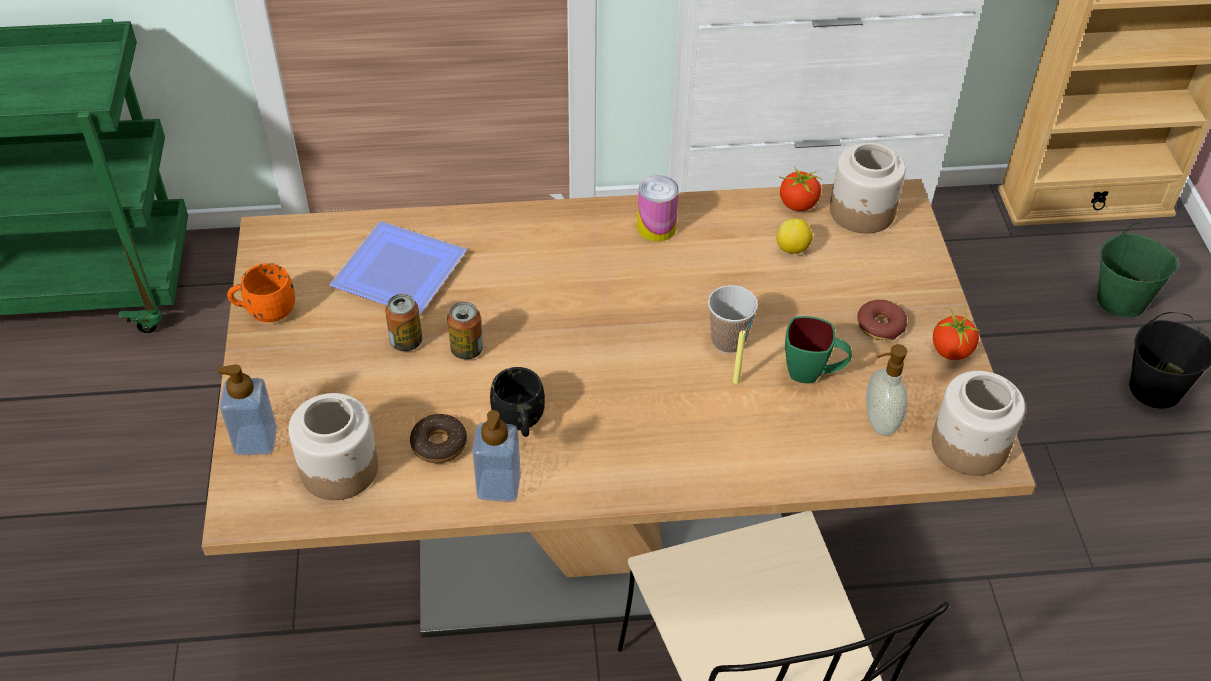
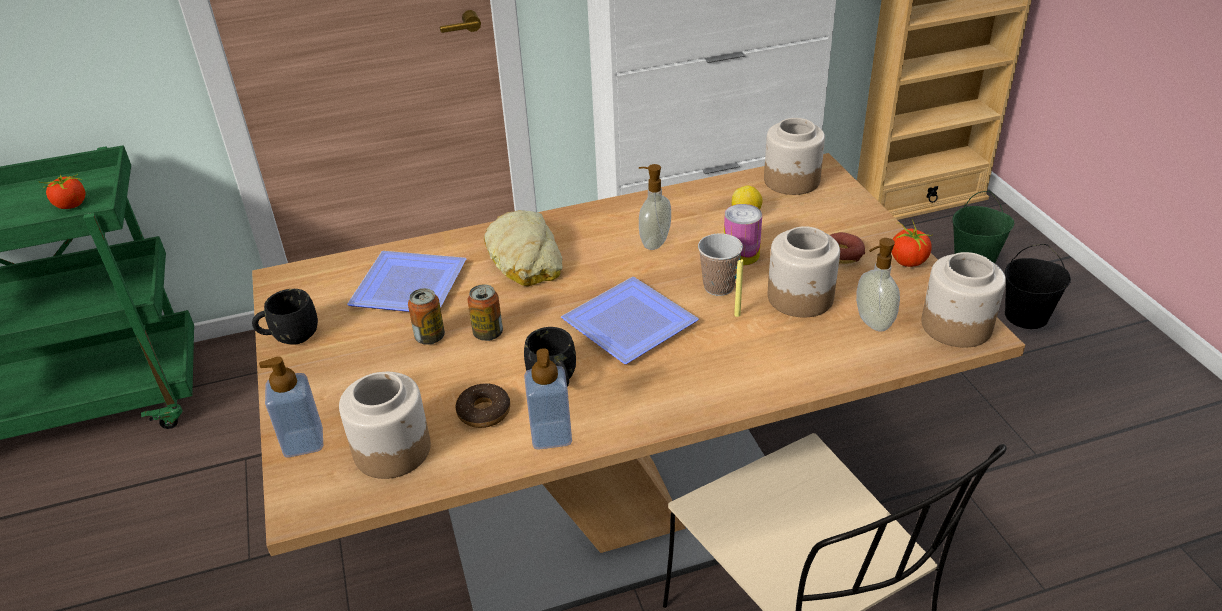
camera: 10 degrees left, 10 degrees down
(265, 311) = (290, 337): orange mug -> black mug
(530, 260) = (525, 258): none -> bread
(622, 370) = (634, 324): none -> plate
(656, 228) = (626, 218): can -> can (741, 254)
(677, 266) = (654, 242): none -> soap dispenser
(797, 205) = (737, 184): tomato -> tomato (71, 205)
(813, 374) = (801, 298): green mug -> jar

